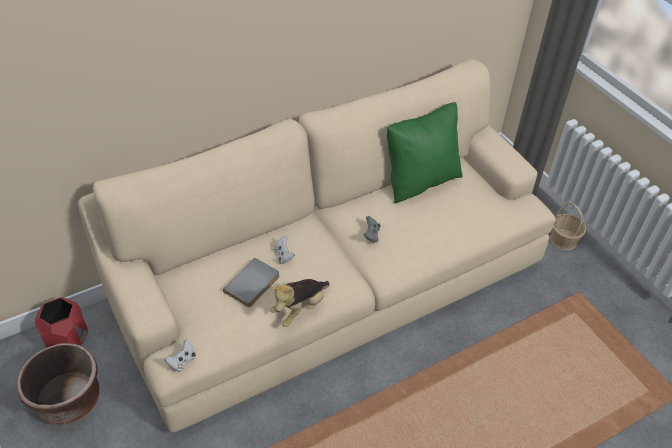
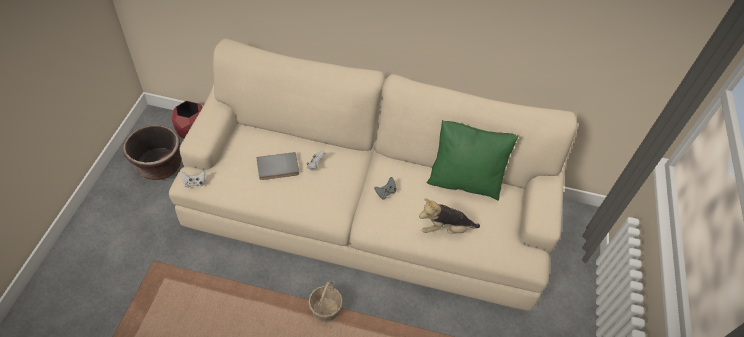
camera: 40 degrees right, 5 degrees up
(300, 309) = (288, 204): plush toy -> plush toy (445, 229)
(563, 240) = (571, 312): basket -> basket (325, 310)

